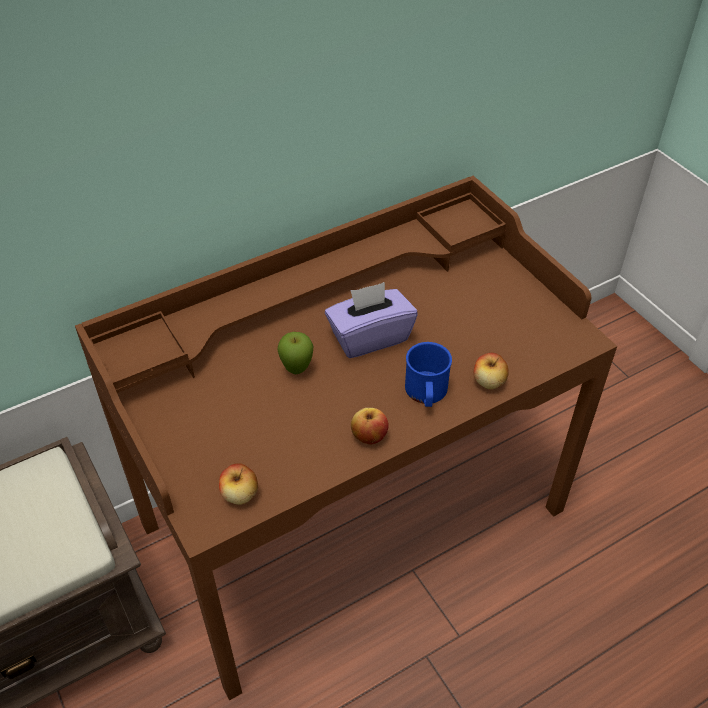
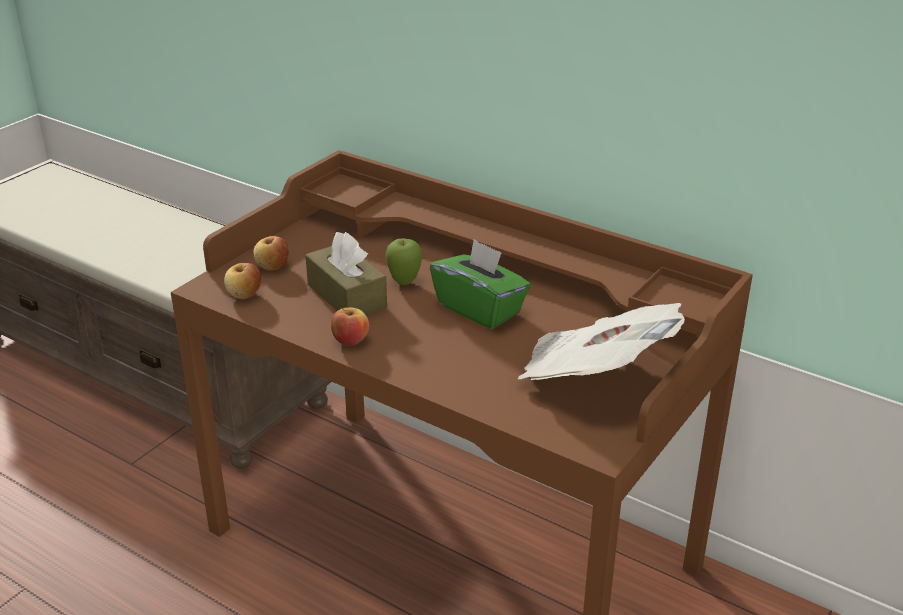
camera: 65 degrees right, 15 degrees down
(293, 416) = (346, 296): none -> brown tissue box
(369, 337) = (480, 309): purple tissue box -> green tissue box
(426, 394) = (428, 359): blue mug -> none
(489, 382) = (476, 394): apple -> apple (272, 267)
(498, 309) = (594, 376): none -> newspaper

